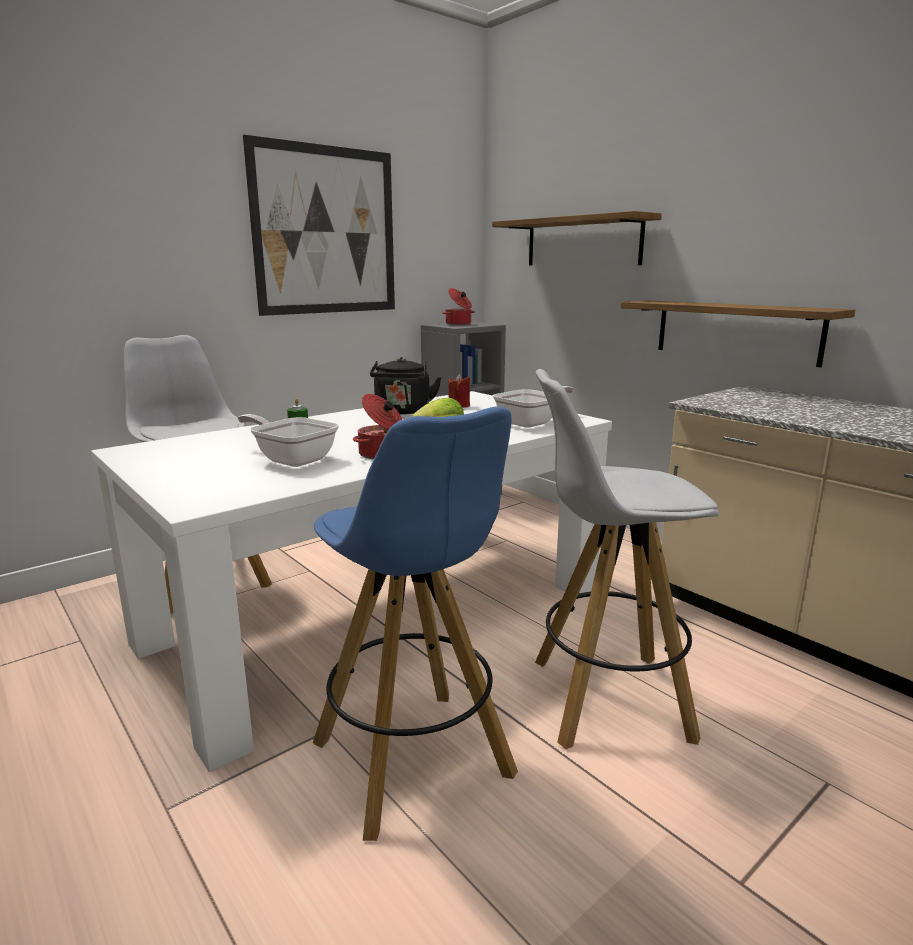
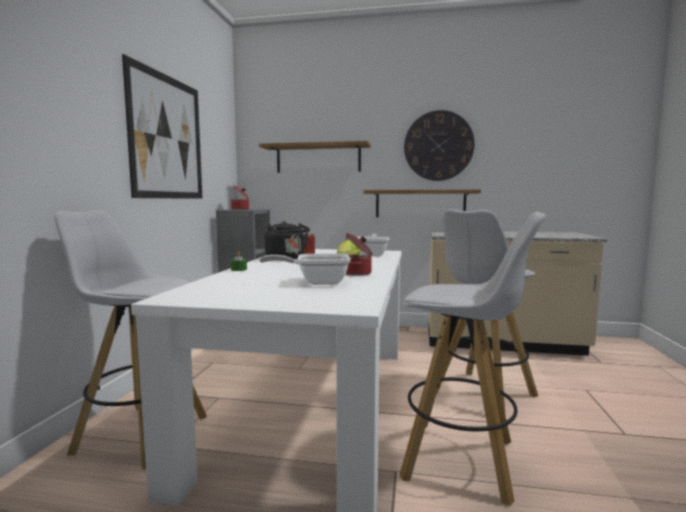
camera: 40 degrees left, 10 degrees down
(414, 761) = (462, 460): blue stool -> white stool
(784, 212) = (438, 146): none -> wall clock

